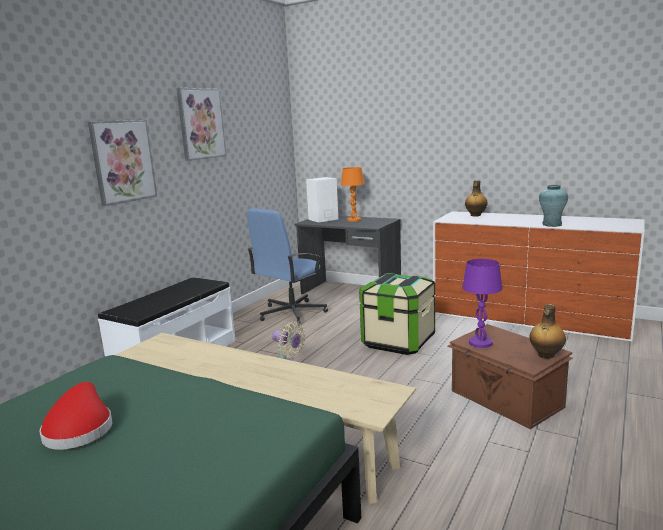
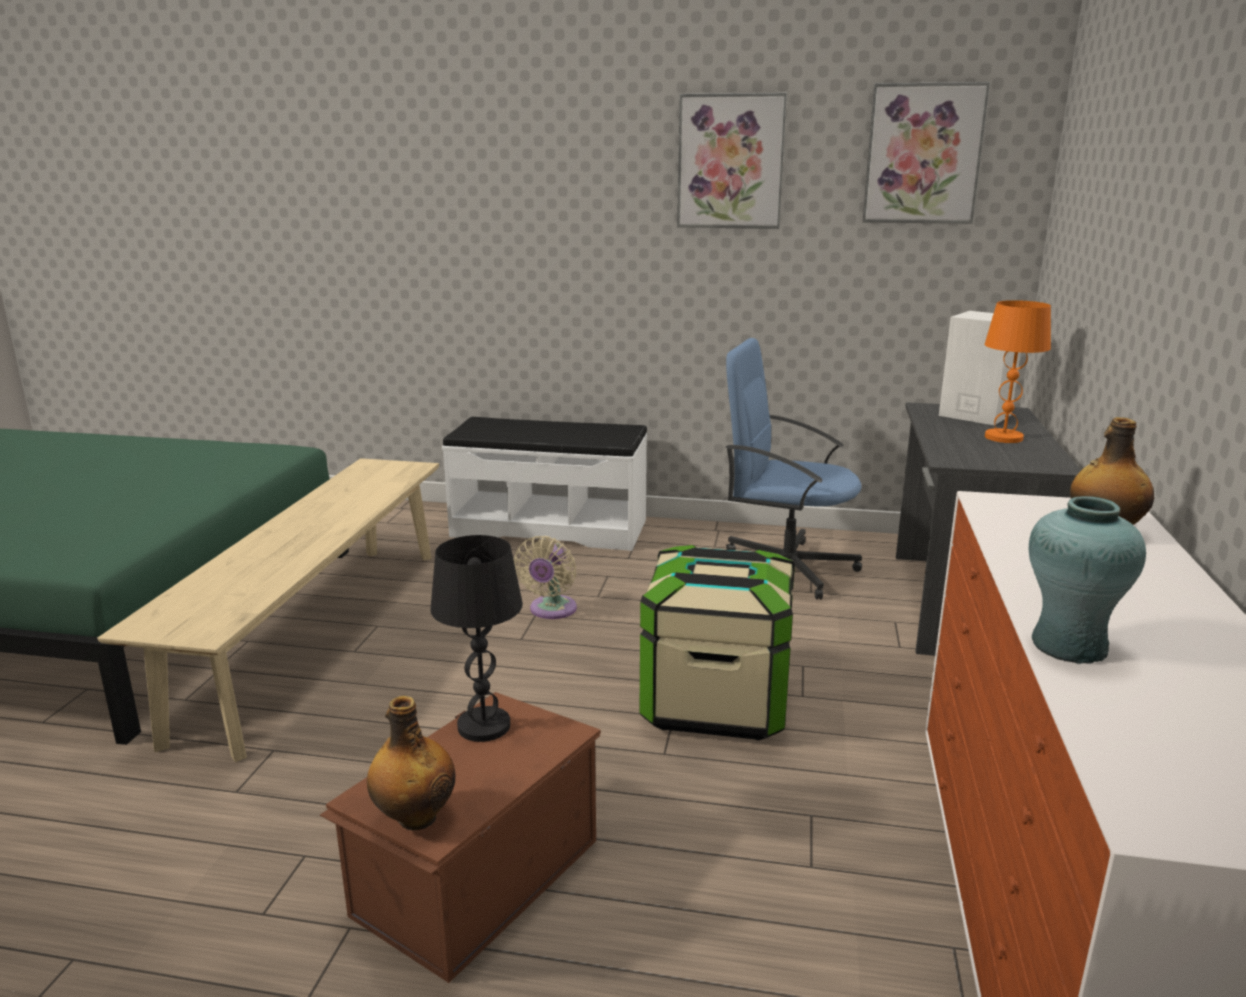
camera: 70 degrees right, 5 degrees up
(80, 429) = (125, 476): red hat -> none
(123, 161) = (551, 214): picture -> picture (923, 154)
(480, 343) = (484, 726): purple table lamp -> black table lamp

